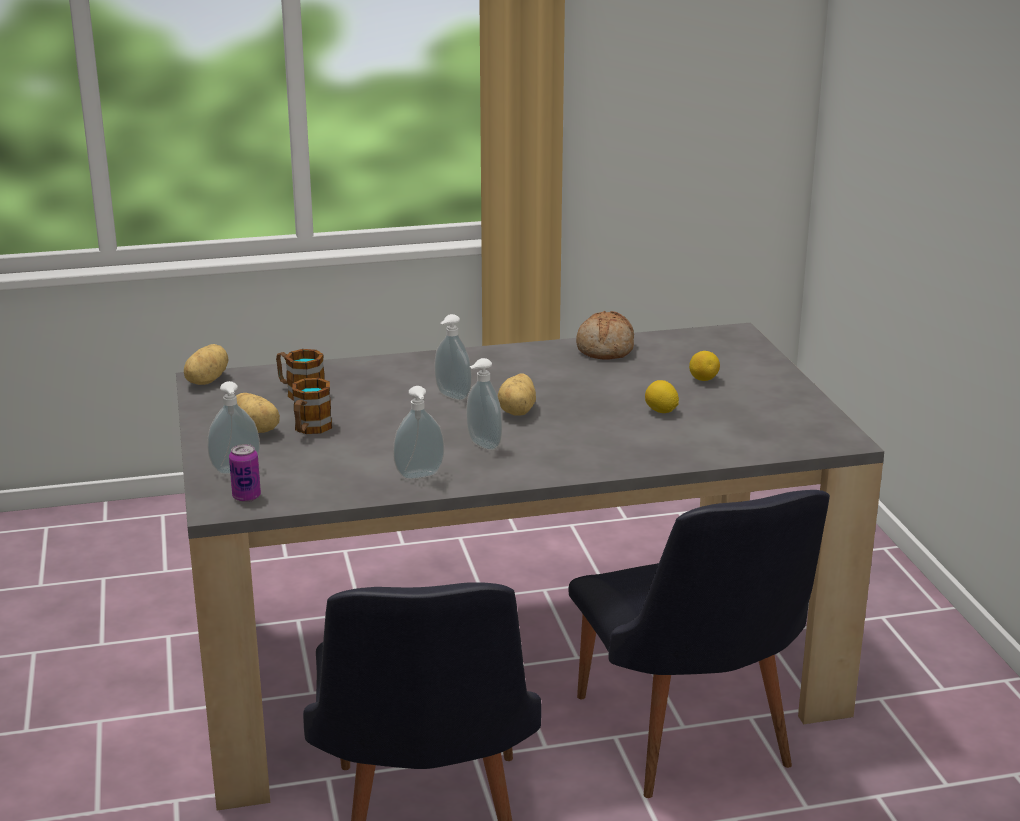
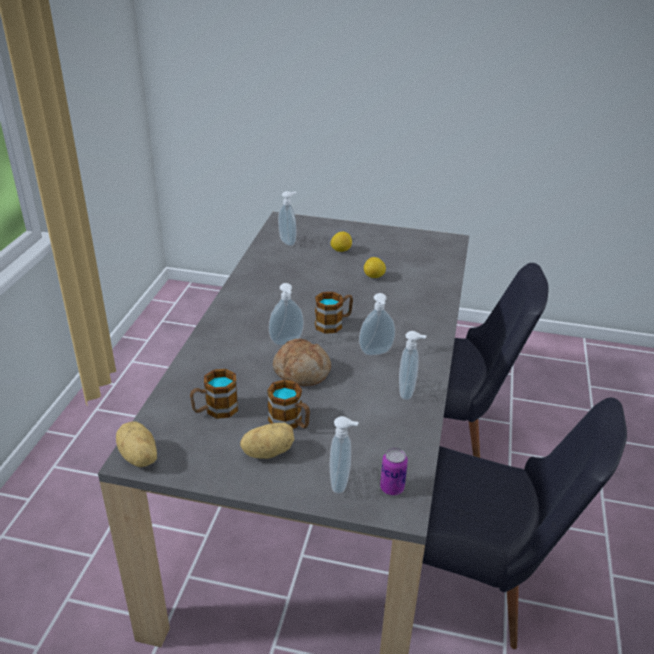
camera: 65 degrees left, 10 degrees up
(518, 411) = (334, 324): potato -> mug
(606, 349) = (265, 264): bread -> bread (302, 371)
(681, 348) = (288, 241): none -> soap dispenser

